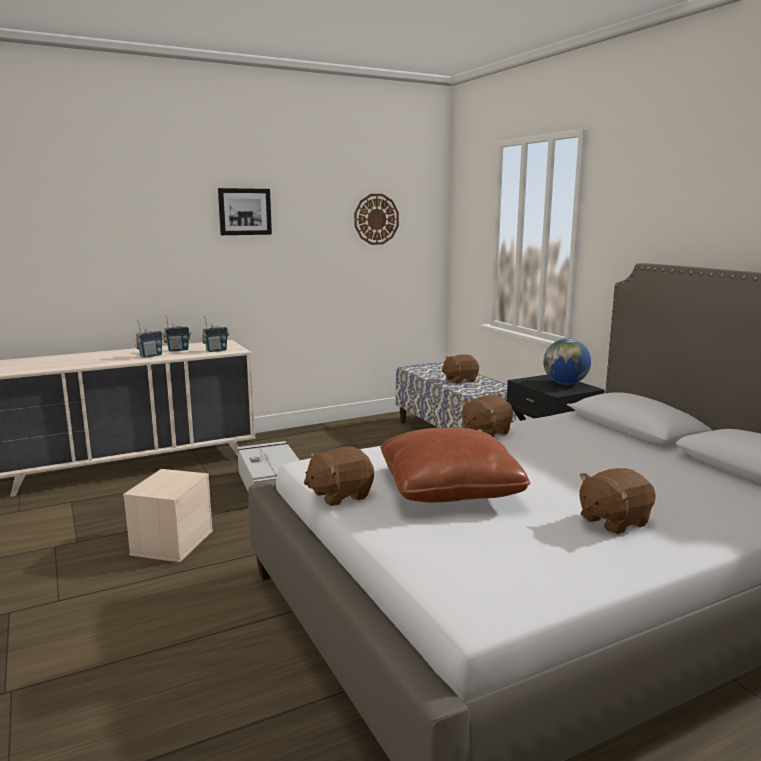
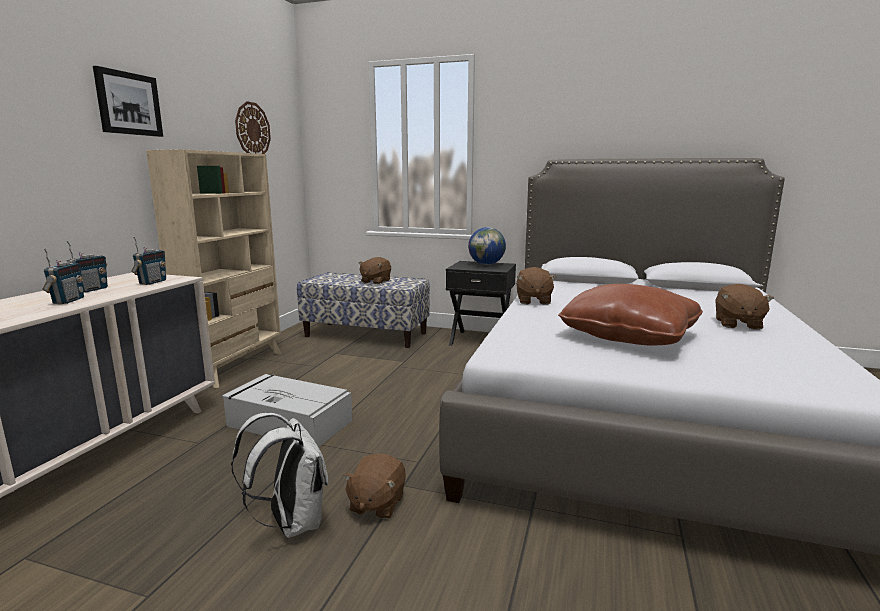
camera: 45 degrees left, 0 degrees up
(172, 542) = (291, 522): beige storage box -> white backpack
(312, 432) = (235, 366): none -> beige bookcase
(339, 495) = (592, 365): brown plush toy -> brown plush toy (376, 504)

